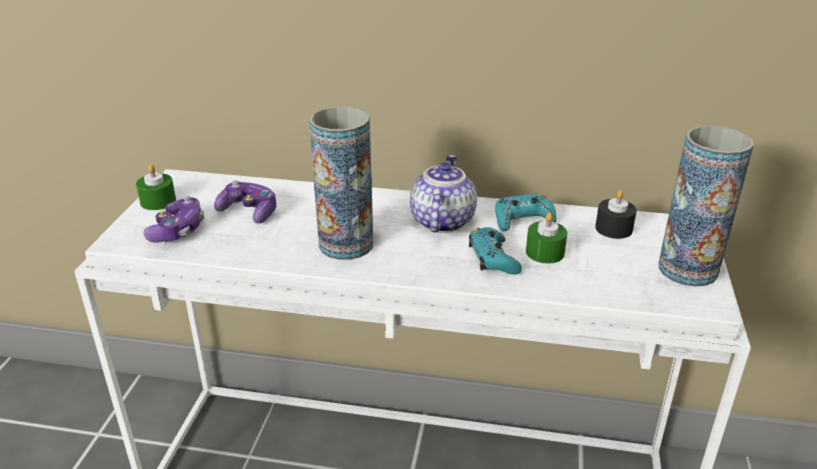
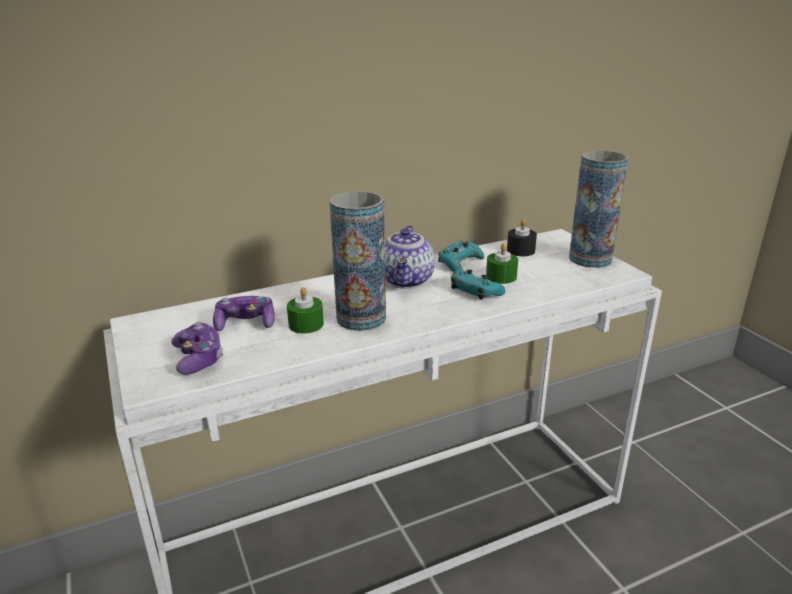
camera: 35 degrees left, 5 degrees down
(158, 201) = (142, 344): green candle -> green candle (306, 324)
(441, 221) = (407, 281): teapot -> teapot turned 150 degrees counterclockwise

